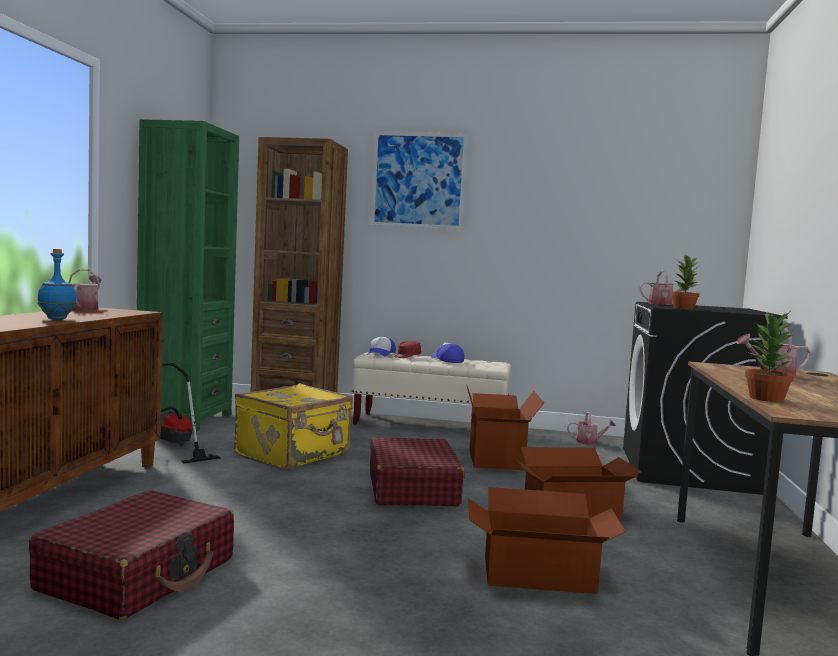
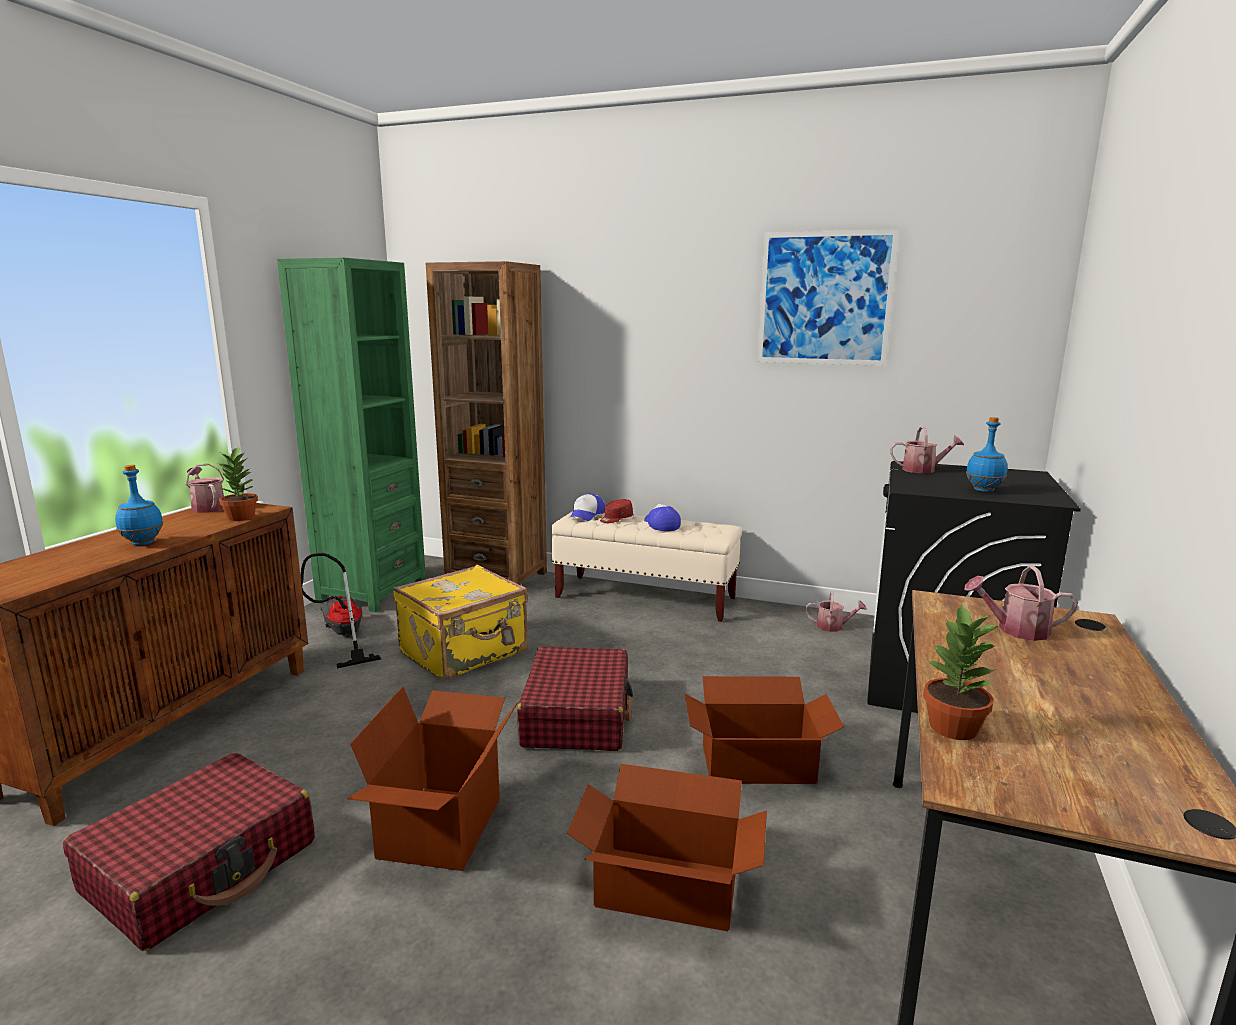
camera: 10 degrees right, 10 degrees up
(85, 309) = (207, 507): watering can -> watering can turned 45 degrees counterclockwise
(418, 180) = (625, 301): picture -> picture (824, 298)
(497, 460) = (702, 661): cardboard box -> cardboard box (443, 828)
(684, 308) = (936, 491): potted plant -> potted plant (242, 517)
(715, 310) = (983, 490): none -> blue bottle

